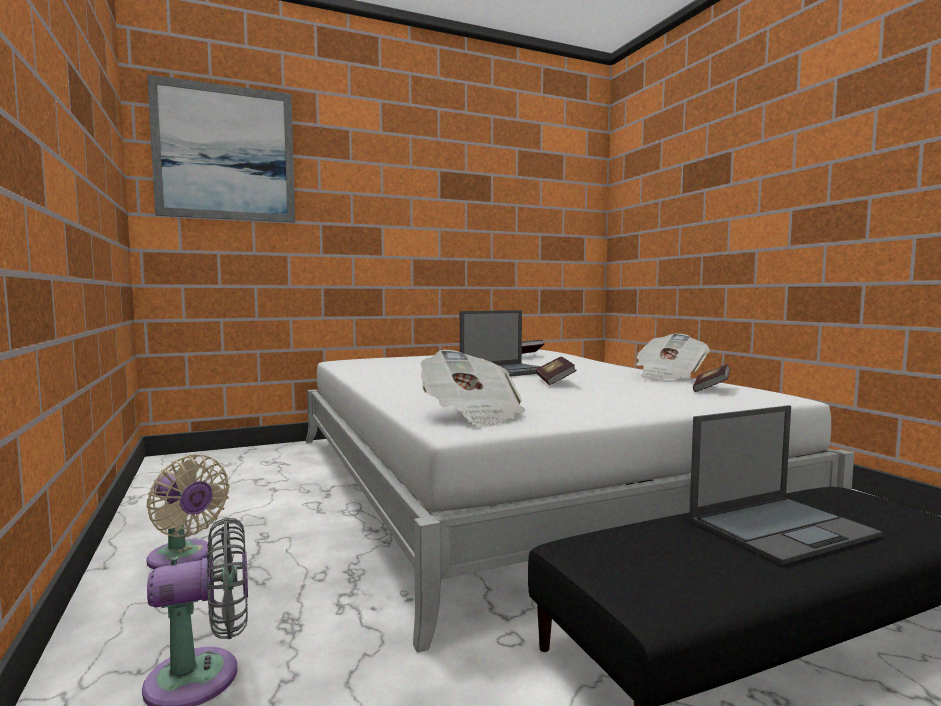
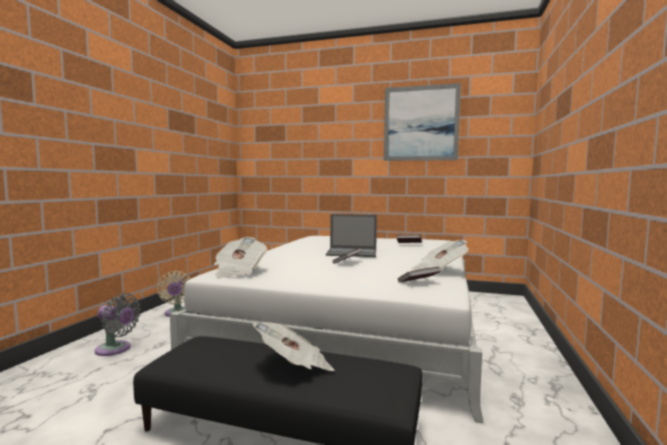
camera: 40 degrees right, 0 degrees up
(225, 153) = (274, 126): picture -> picture (421, 123)
(782, 528) = (294, 366): laptop -> newspaper

